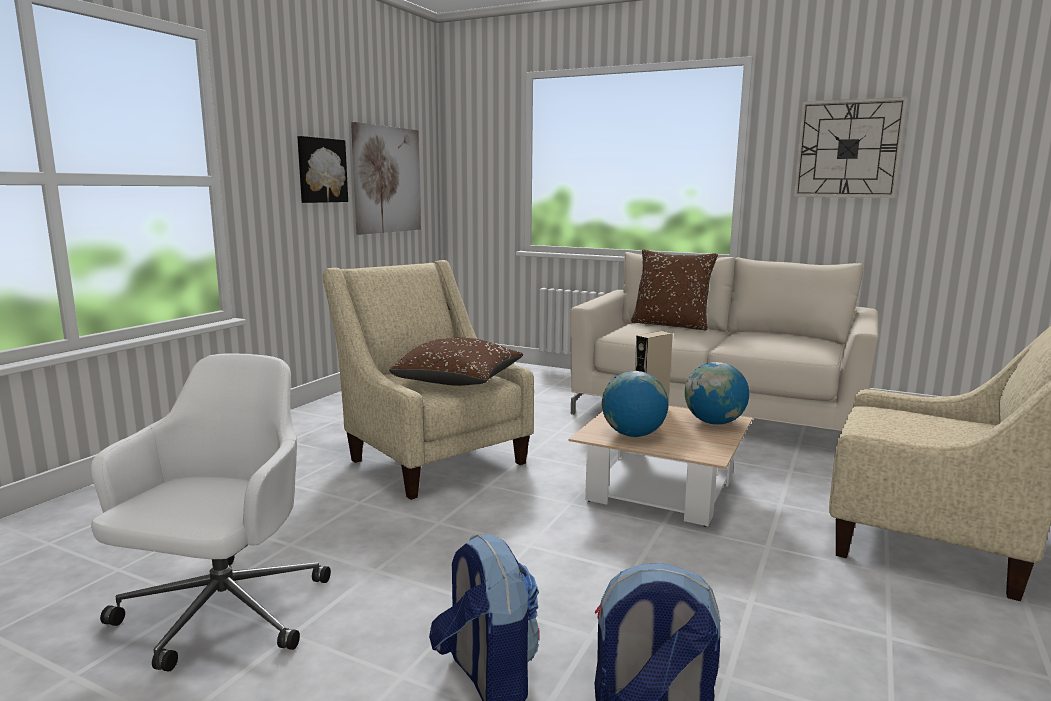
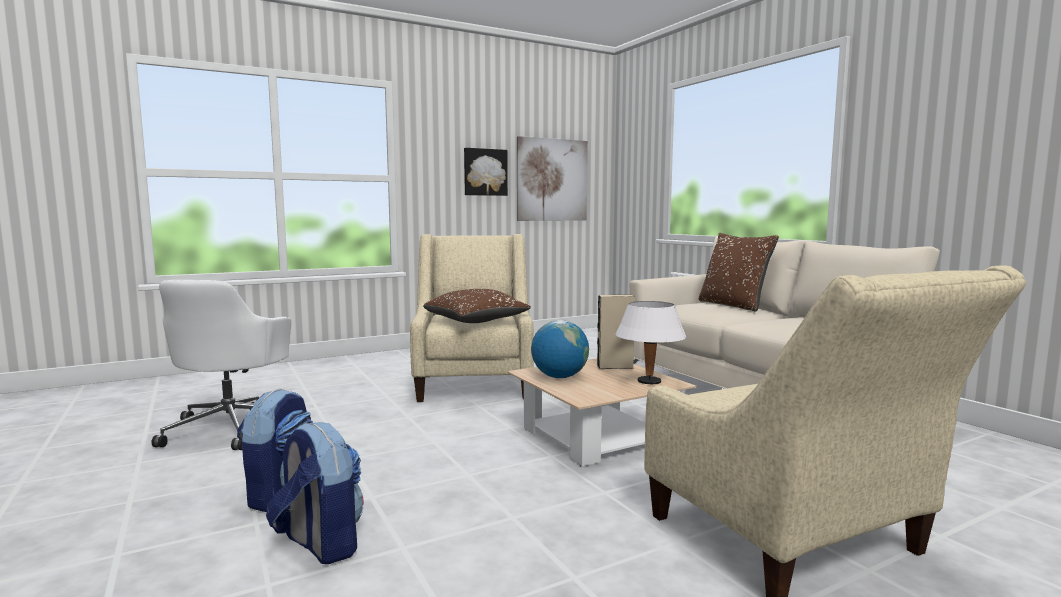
camera: 35 degrees right, 5 degrees down
(221, 615) = (232, 428): white office chair -> white office chair turned 135 degrees clockwise
(714, 422) = (648, 382): globe -> white table lamp
(848, 149) = (948, 119): wall clock -> none

